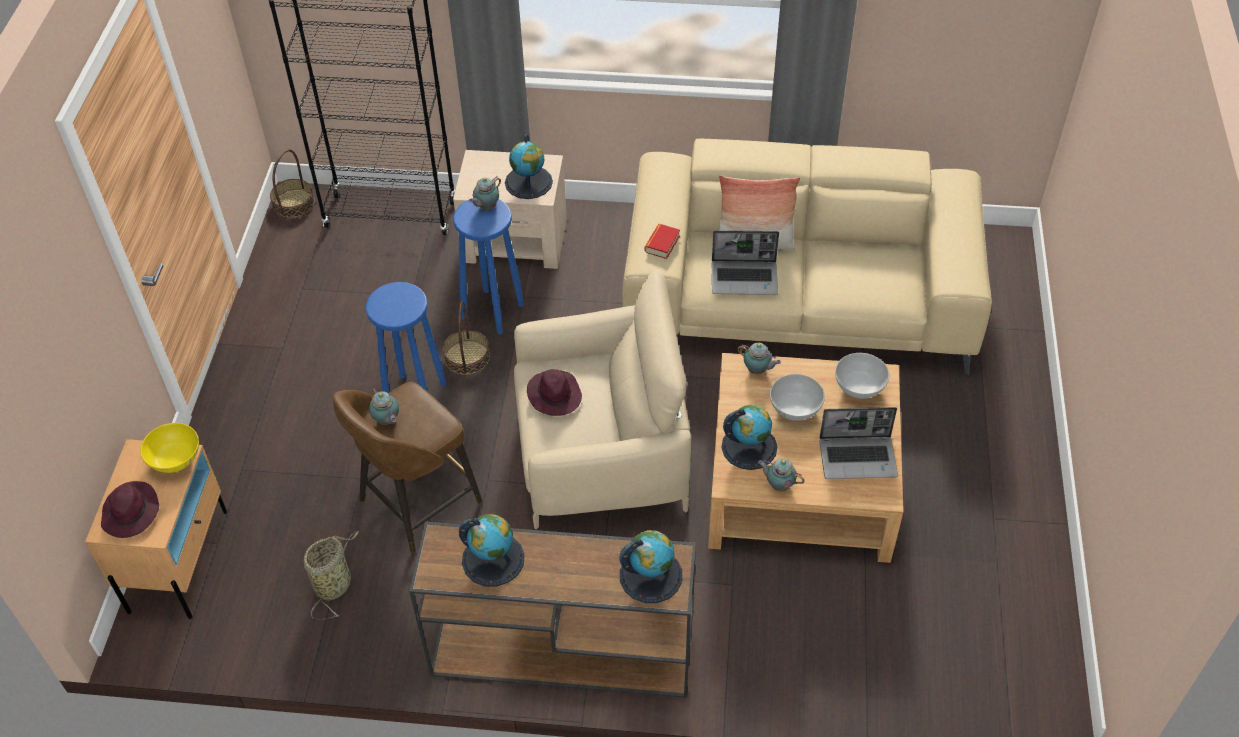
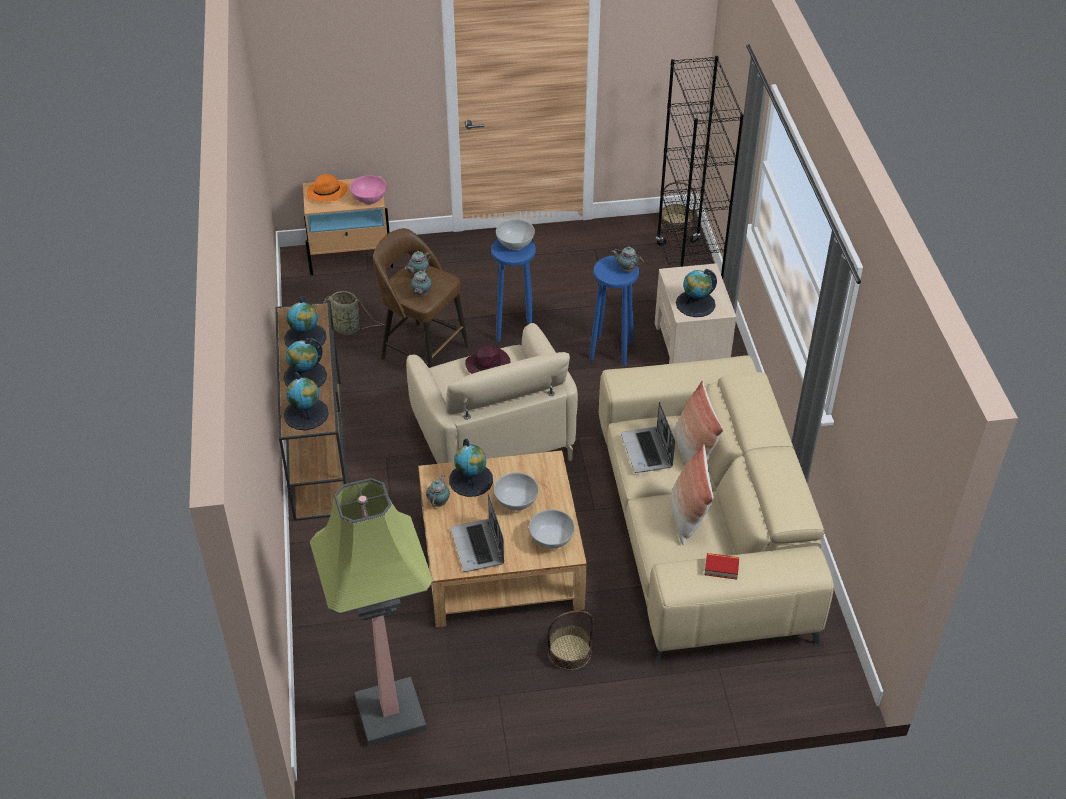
camera: 75 degrees right, 5 degrees down
(131, 513) = (326, 193): purple hat -> orange hat
(175, 460) = (369, 199): yellow bowl -> pink bowl
(391, 300) = (515, 244): none -> white bowl
(467, 357) = (560, 346): basket -> basket (569, 652)
(575, 568) = (305, 376): none -> globe
(662, 244) = (642, 380): book -> book (721, 568)
(757, 370) = (550, 474): teapot -> teapot (421, 294)
(848, 267) = (687, 517): none -> pillow
(1009, 629) = (389, 713): none -> floor lamp

